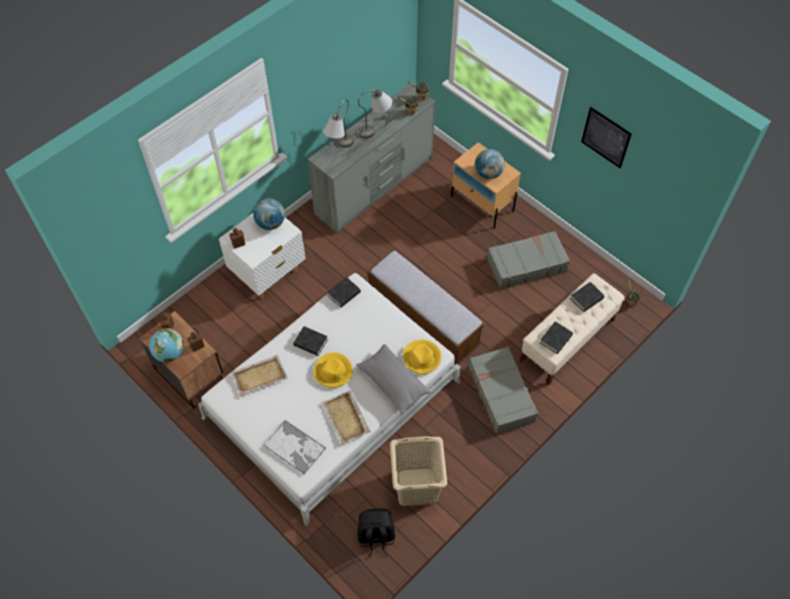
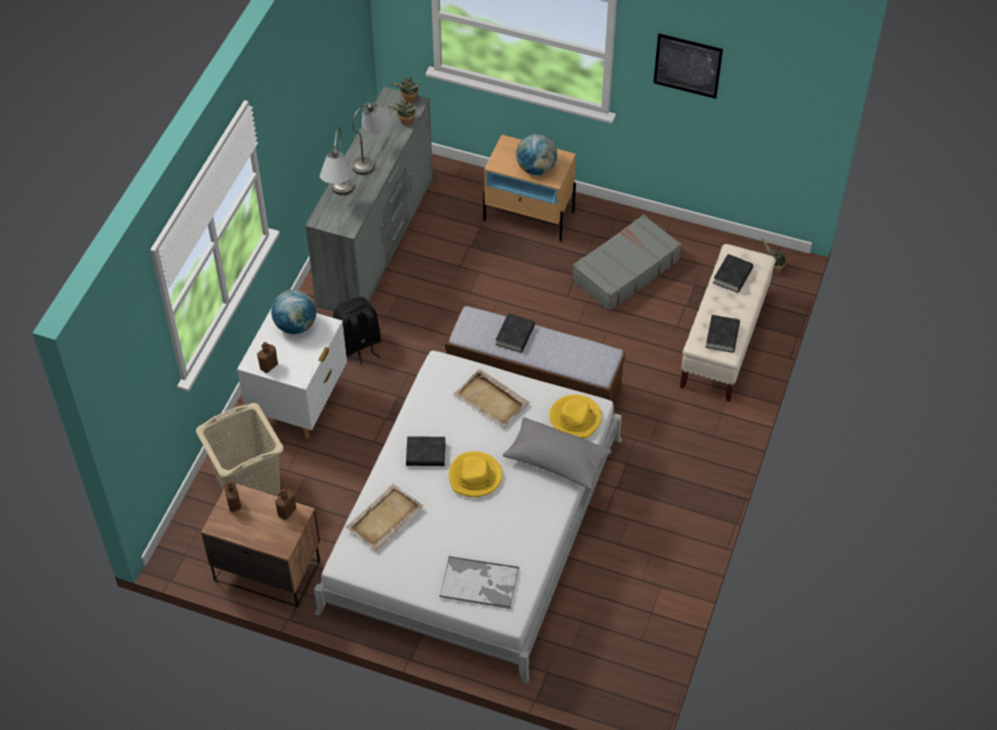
camera: 25 degrees left, 5 degrees down
(169, 353) = (254, 534): globe -> none
(344, 294) = (433, 380): black book -> black book (515, 335)
(346, 418) = (523, 524): beige tray -> beige tray (491, 400)
(376, 537) = (620, 660): black backpack -> black backpack (358, 345)
(416, 487) = (636, 582): beige laundry basket -> beige laundry basket (248, 486)
(500, 394) = (678, 435): grey suitcase -> none

